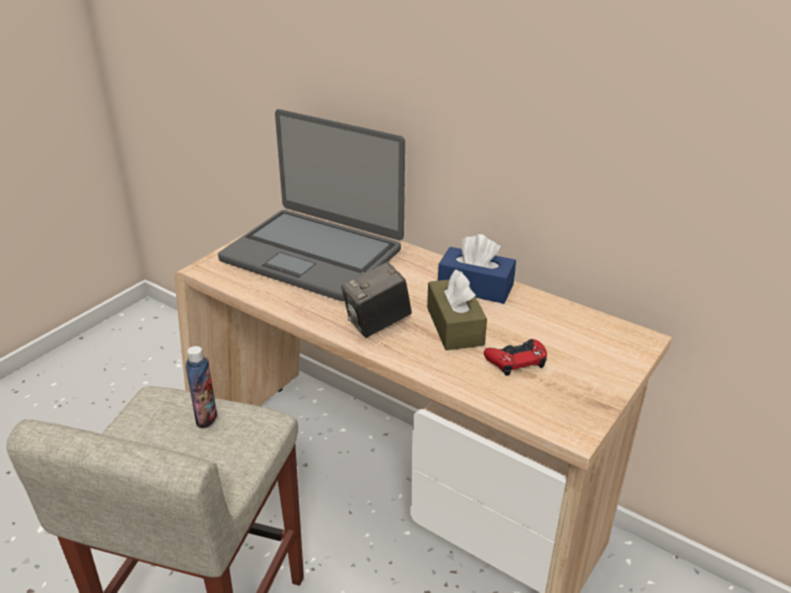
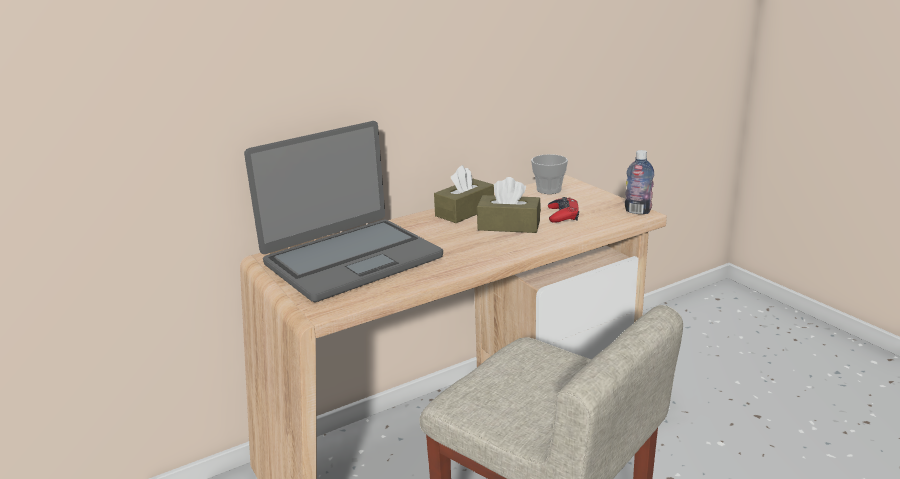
camera: 65 degrees left, 10 degrees down
(206, 417) = (501, 375): bottle -> bottle (637, 211)
(377, 324) = (484, 250): camera -> none
(475, 287) = (465, 211): blue tissue box -> brown tissue box
(596, 333) = (549, 190): none -> cup

